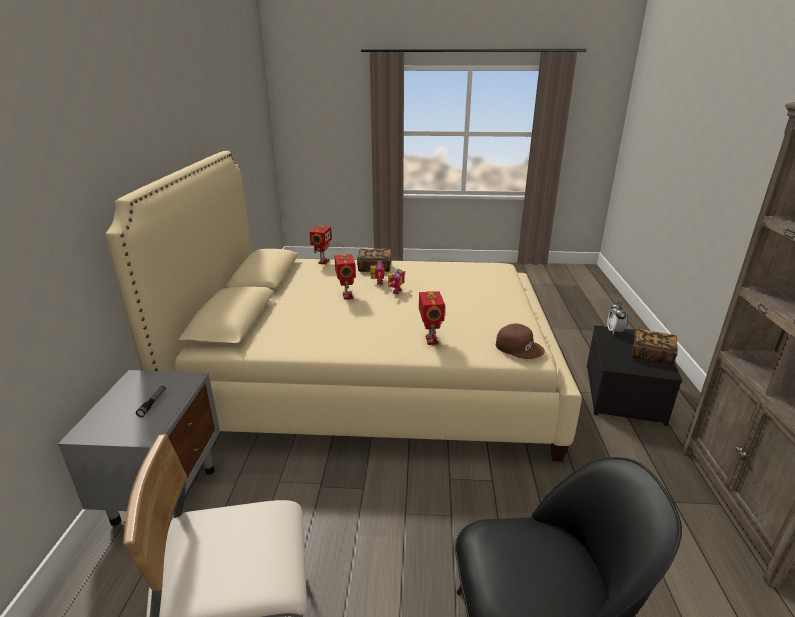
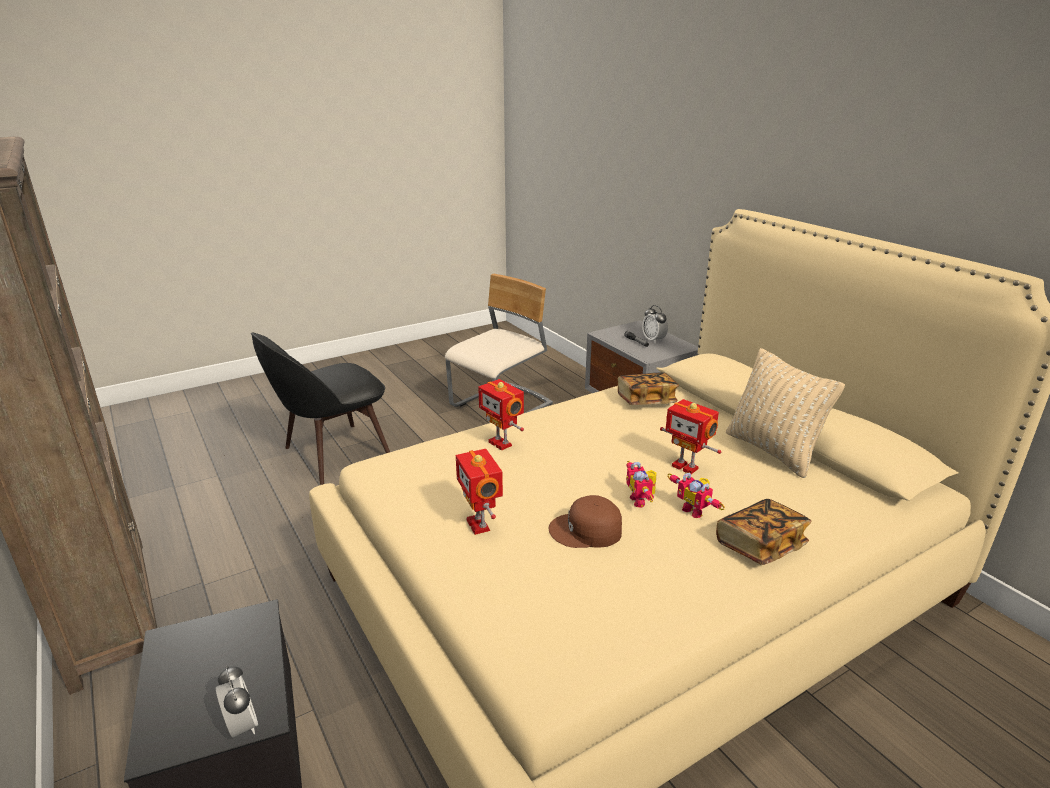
camera: 145 degrees right, 0 degrees up
(133, 399) = (653, 340): none -> alarm clock
(290, 289) = (772, 451): none -> beige pillow
(322, 261) = (862, 523): toy robot -> toy robot (480, 525)
(519, 347) = (392, 466): brown cap -> brown cap (586, 531)
(651, 355) = (179, 675): book -> book (646, 400)

